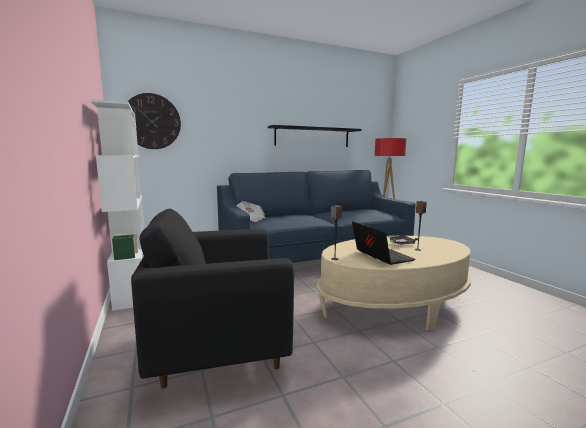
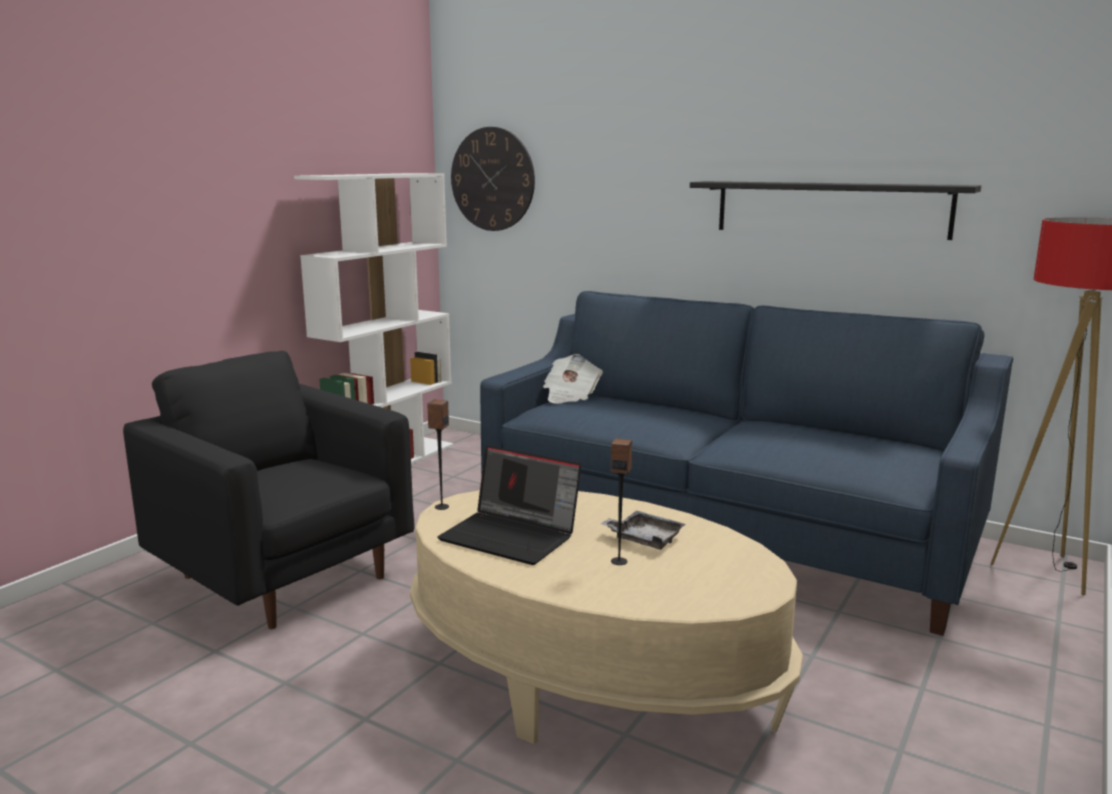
camera: 55 degrees right, 5 degrees up
(380, 256) = (512, 536): laptop -> laptop turned 90 degrees clockwise

